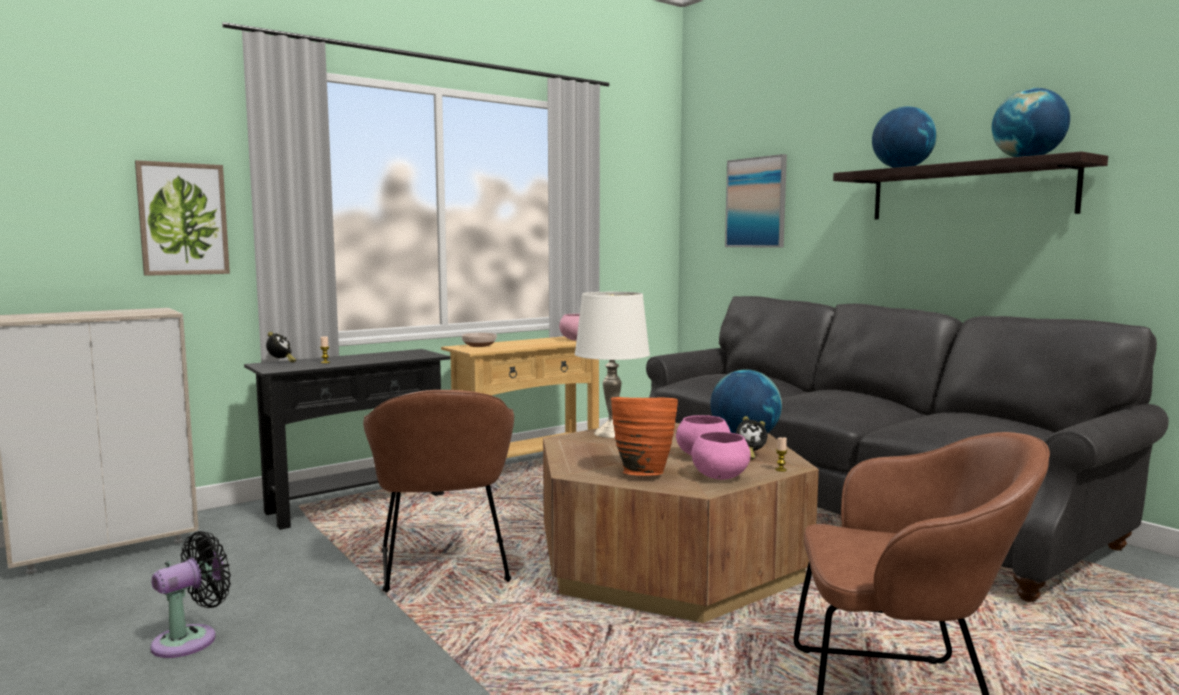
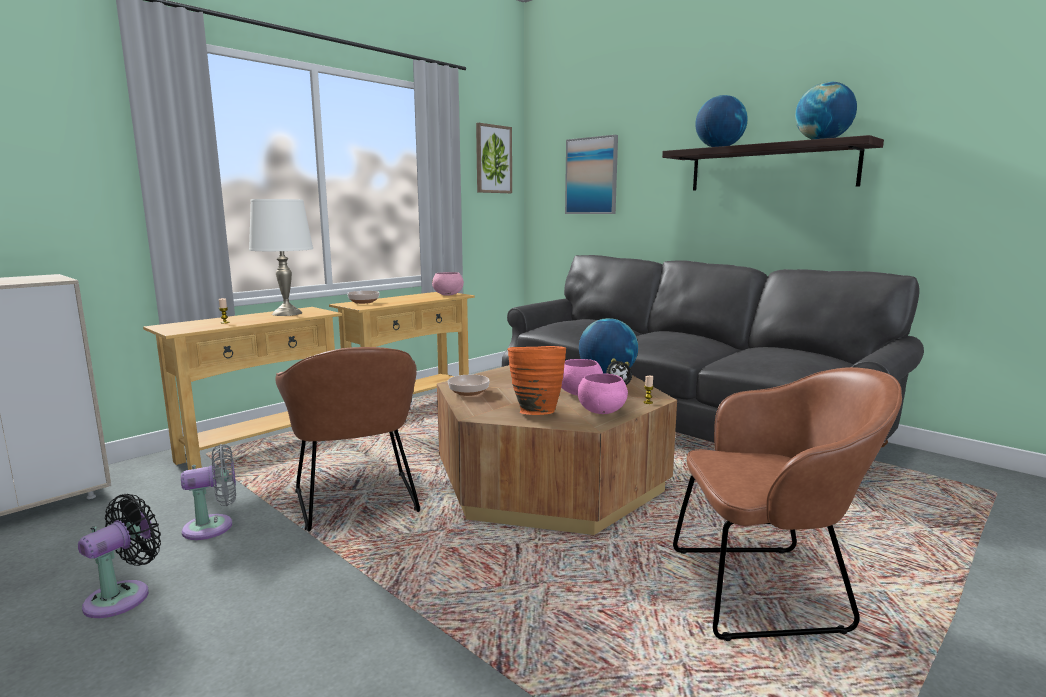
camera: 10 degrees left, 5 degrees up
(183, 219) = (67, 186): picture -> picture (493, 159)
(281, 362) = (180, 324): alarm clock -> none
(291, 580) = (214, 527): none -> grey fan
(357, 503) = (261, 448): black console table -> beige console table
(575, 448) = (468, 392): none -> bowl
(611, 433) = (494, 376): white table lamp -> white table lamp (286, 313)

